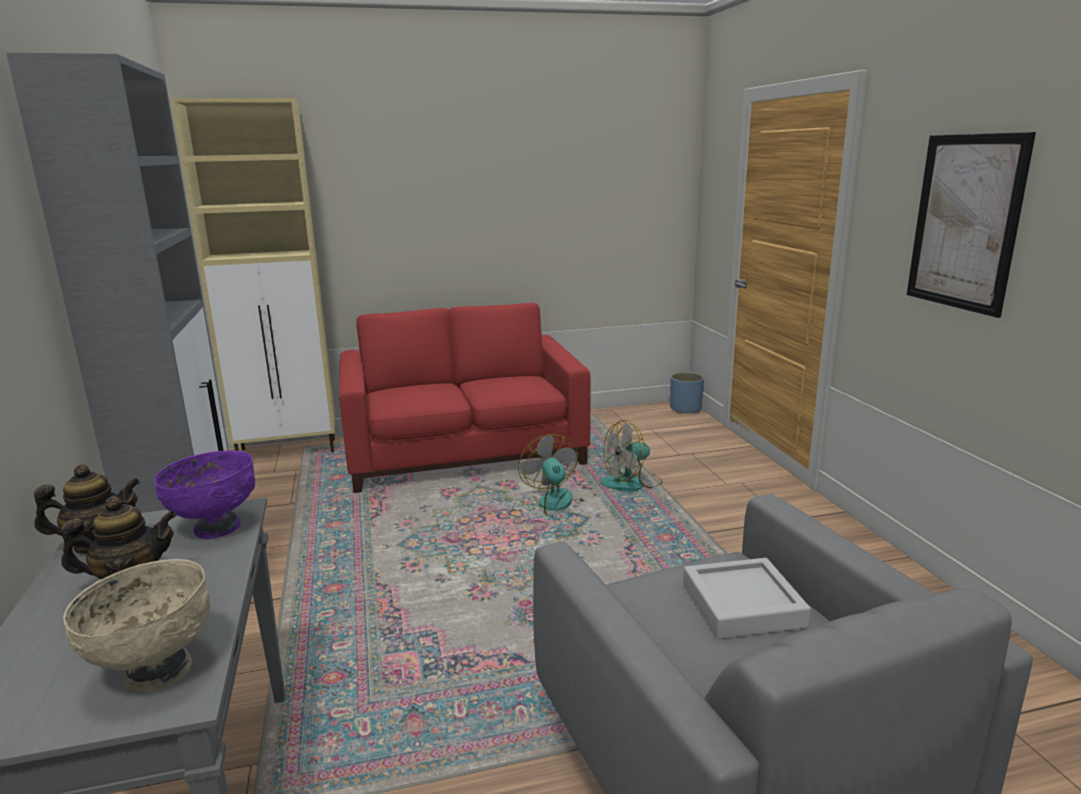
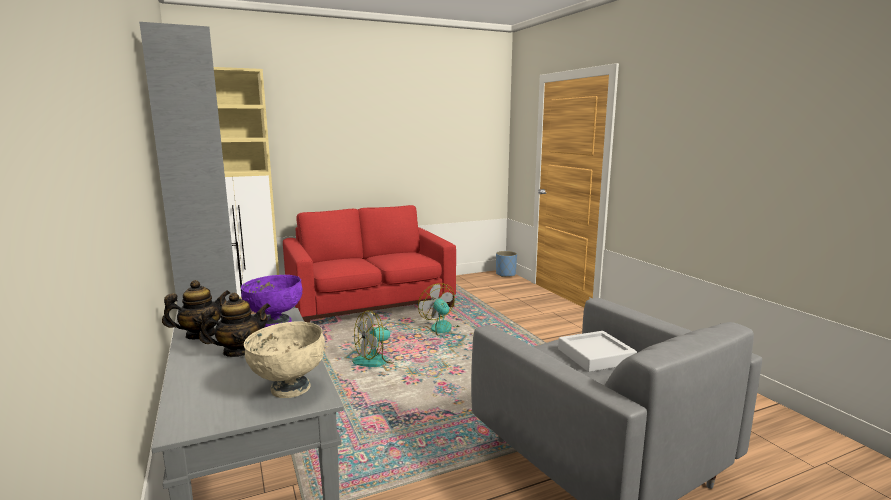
camera: 10 degrees left, 5 degrees down
(631, 483) = (486, 316): fan -> fan (377, 360)
(965, 222) = (683, 146): picture -> none

